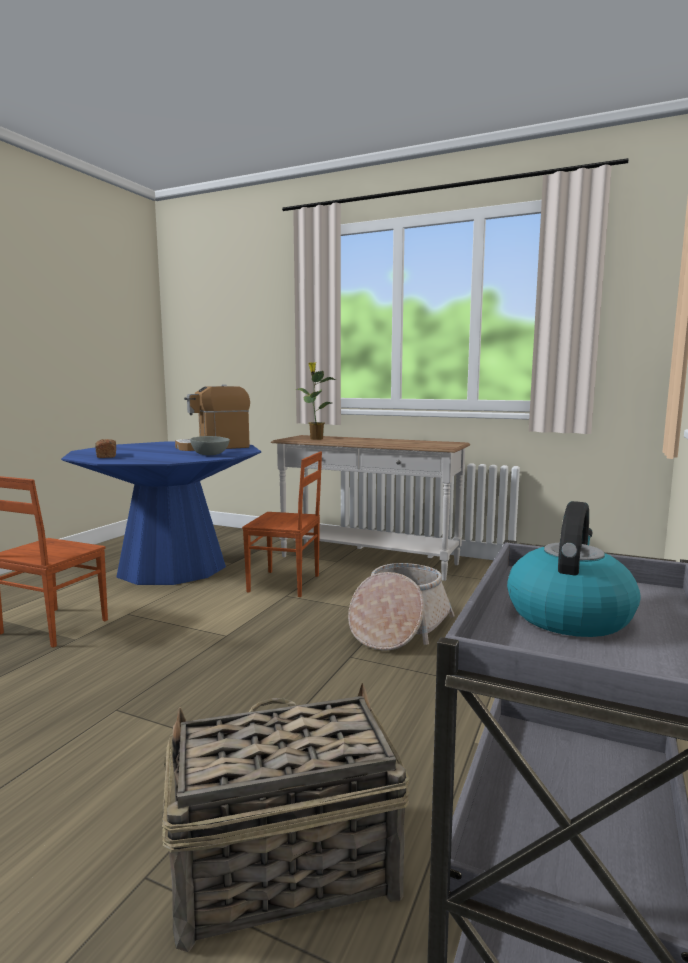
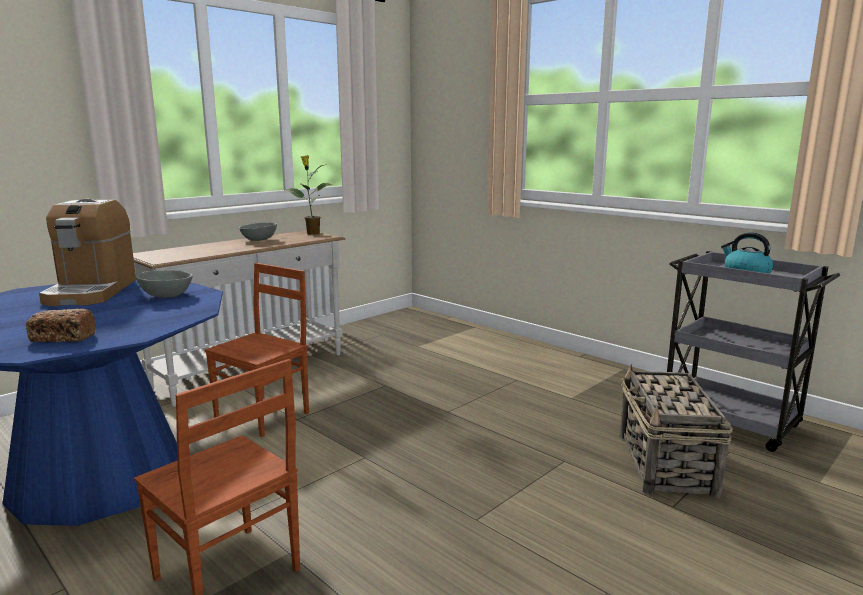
camera: 70 degrees left, 5 degrees up
(315, 439) = (184, 253): potted plant -> potted plant (312, 233)
(394, 441) = (259, 240): none -> grey bowl
(399, 627) = (413, 387): basket -> none

